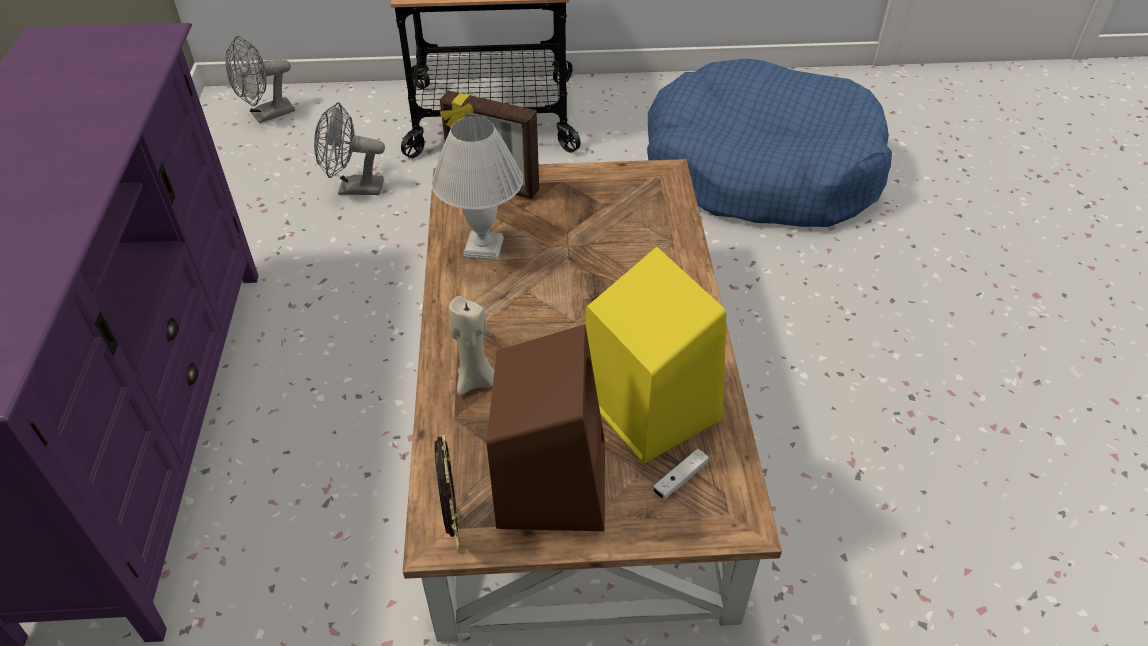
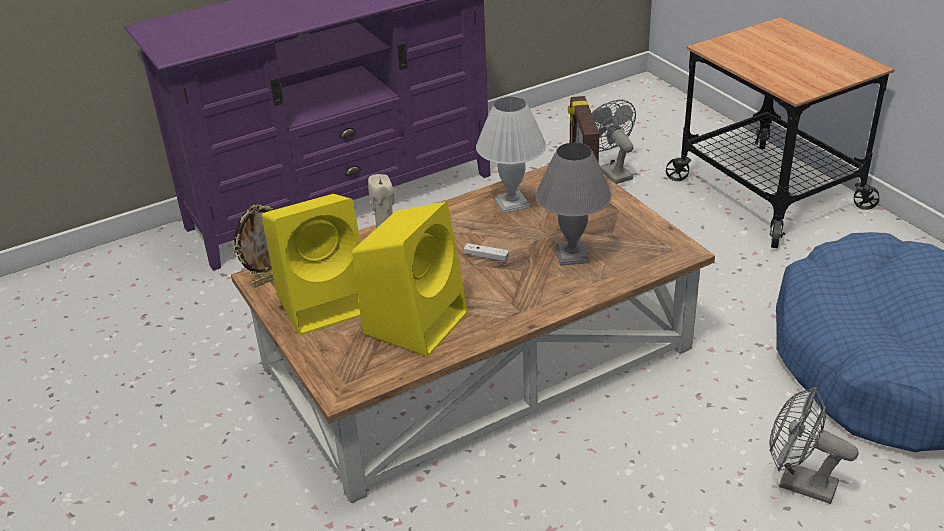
camera: 65 degrees right, 10 degrees down
(267, 115) = (646, 106): grey fan -> grey fan (798, 483)
(551, 480) = (326, 302): brown speaker -> yellow speaker
(617, 242) = (573, 255): none -> grey table lamp
(680, 479) = (360, 353): white game controller -> white game controller (486, 257)

